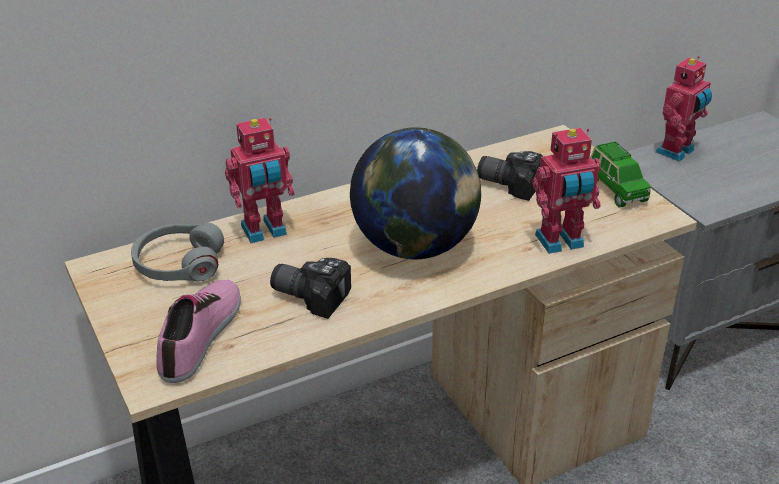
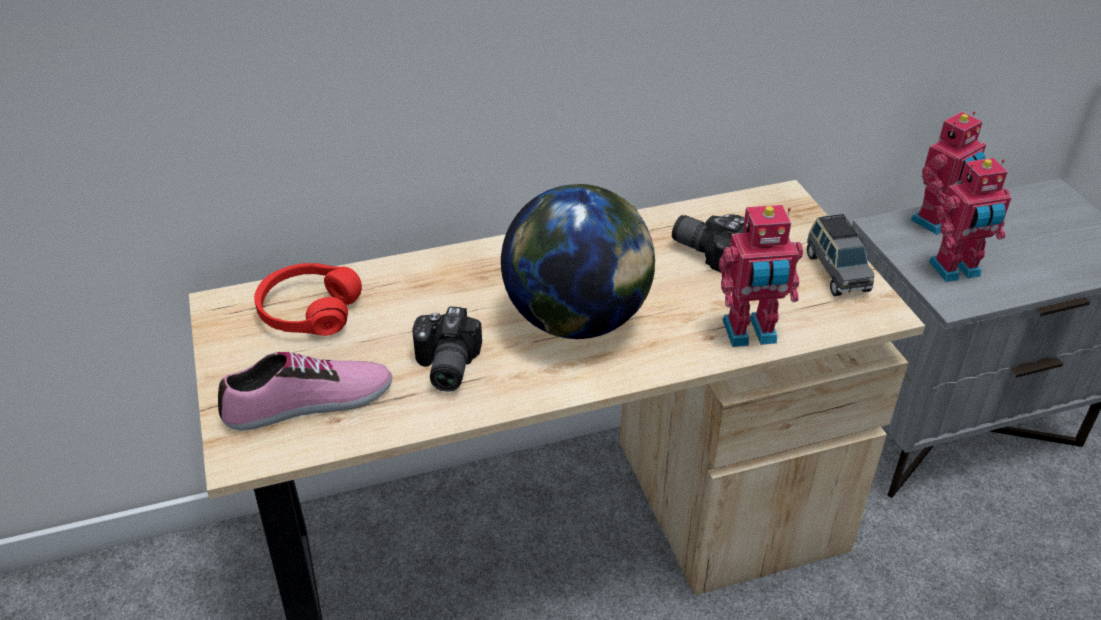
camera: 10 degrees right, 5 degrees up
(179, 264) = (309, 311): grey headphones -> red headphones
(201, 336) = (309, 403): shoe -> shoe turned 45 degrees clockwise
(265, 232) = (413, 281): toy robot -> toy robot (956, 271)
(311, 294) = (444, 366): camera -> camera turned 120 degrees counterclockwise
(616, 190) = (836, 272): green toy car -> grey toy car

